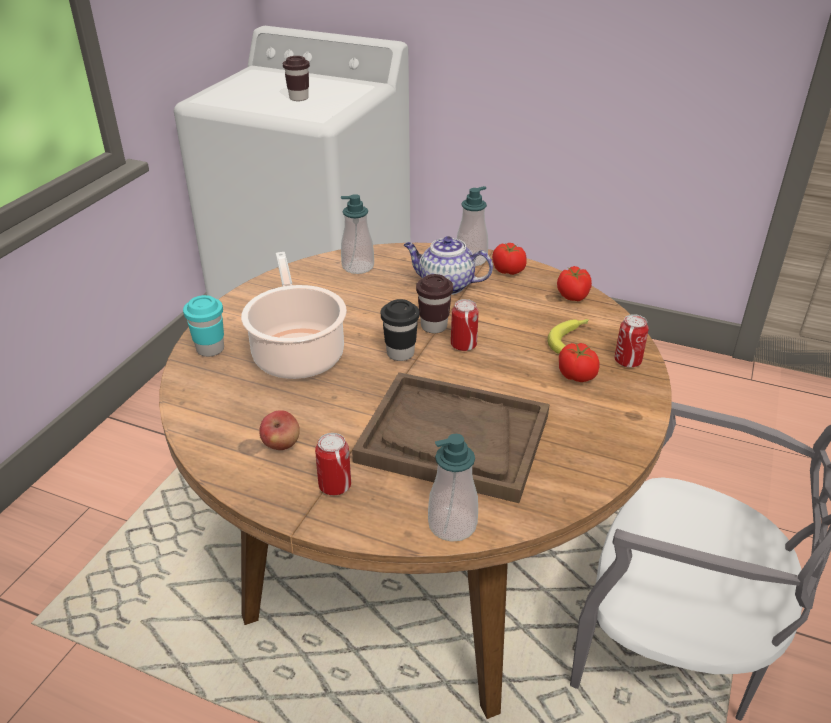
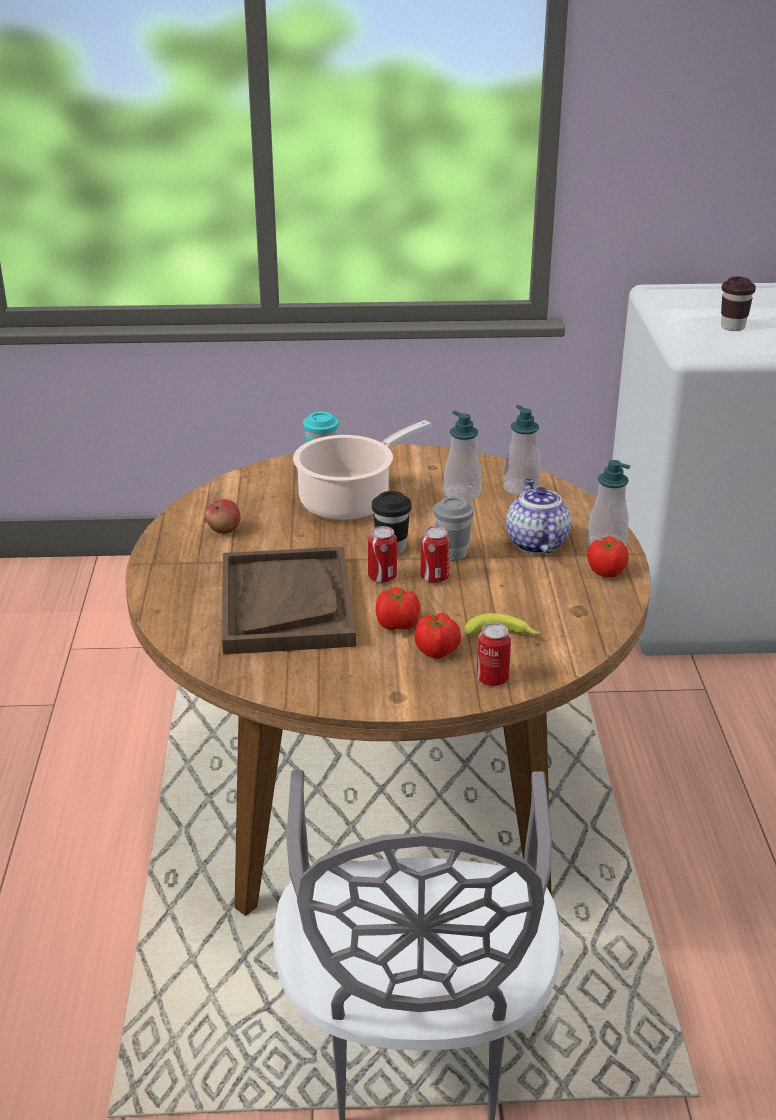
camera: 65 degrees right, 5 degrees down
(335, 486) = (191, 566): can -> can (382, 577)
(434, 326) = (452, 554): brown cup -> grey cup
(452, 525) = (178, 628): soap dispenser -> soap dispenser (461, 494)
(573, 296) = (594, 622): tomato -> tomato (398, 625)

